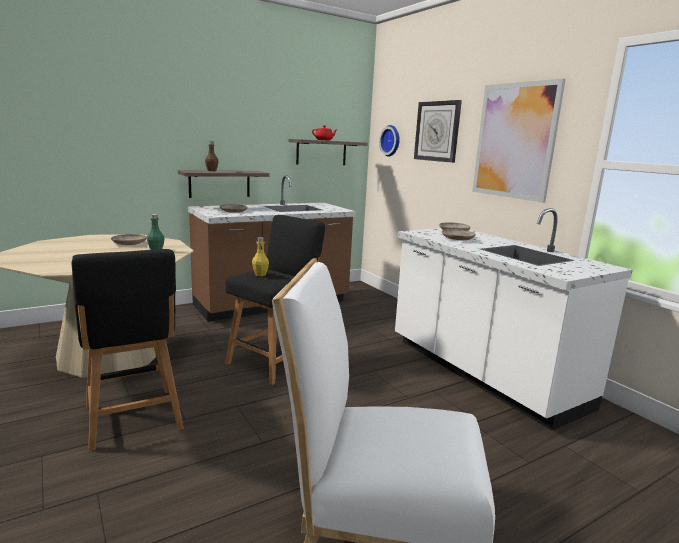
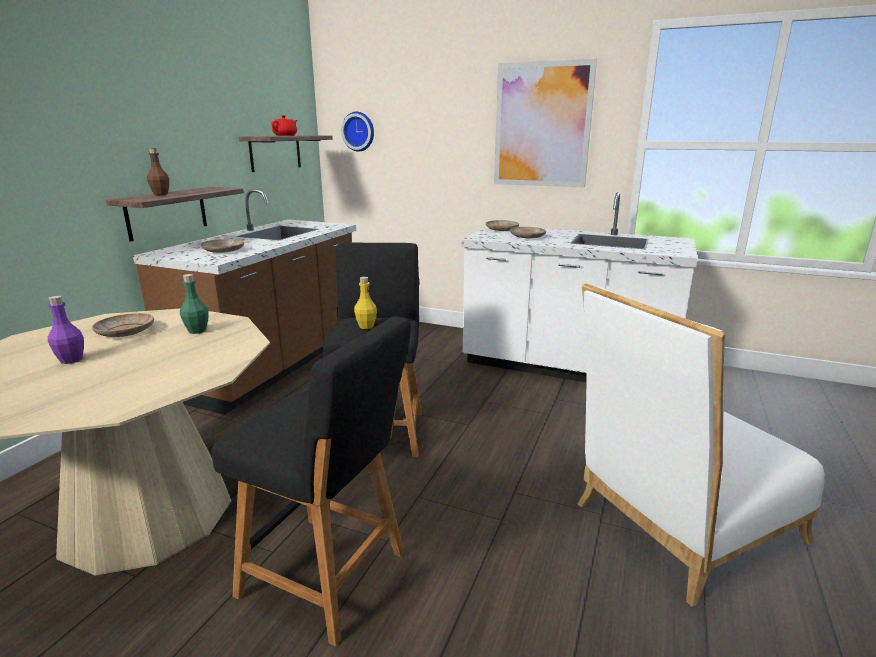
camera: 35 degrees left, 5 degrees up
(84, 249) = (71, 360): none -> purple bottle
(437, 131) = (432, 117): wall clock -> none

